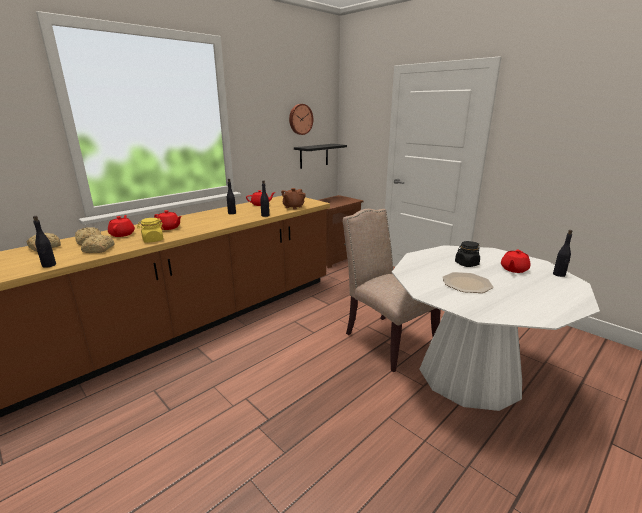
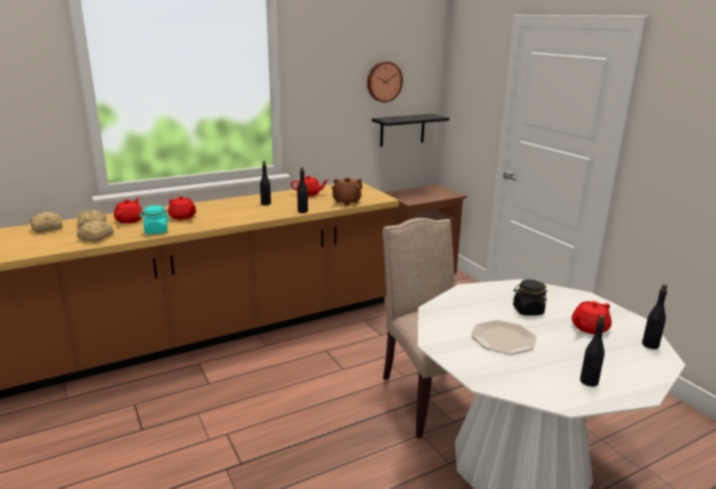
camera: 15 degrees right, 0 degrees up
(49, 265) = (40, 250): black bottle -> black bottle (589, 382)
(153, 240) = (156, 231): yellow jar -> turquoise jar

